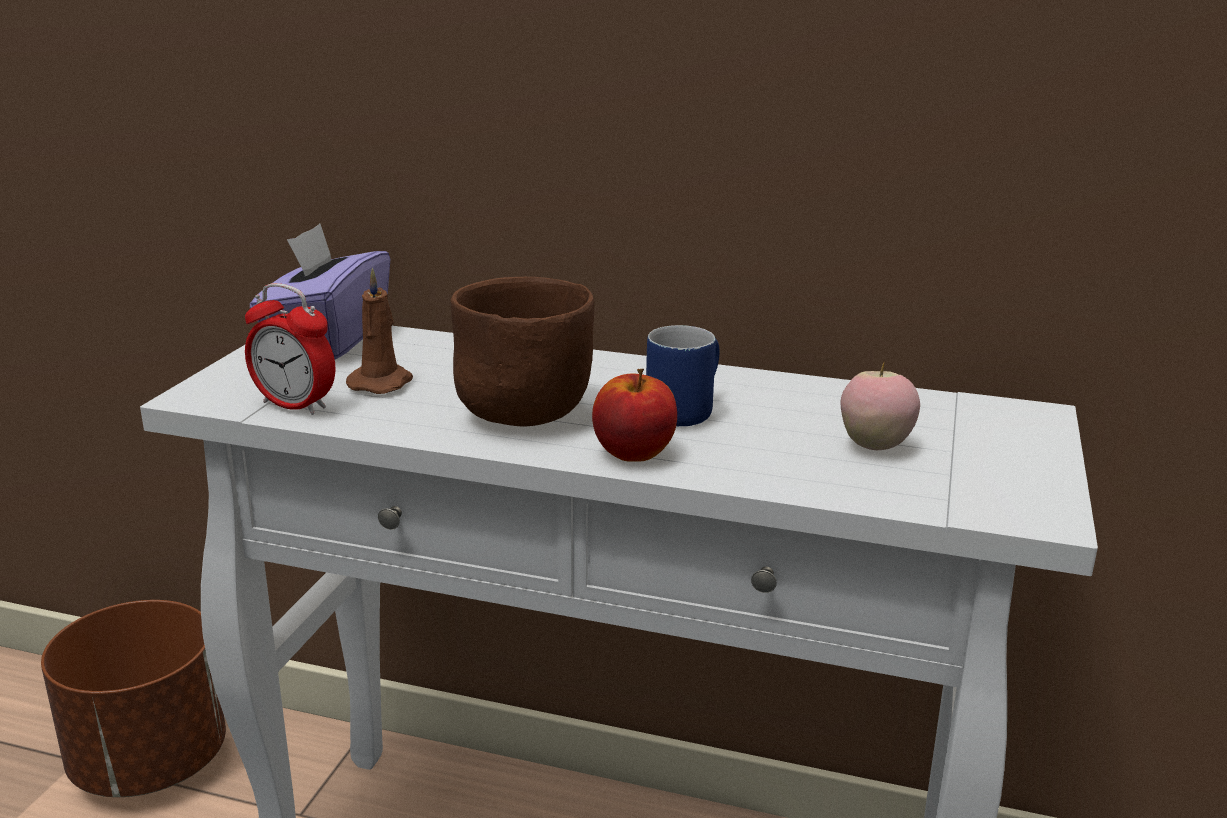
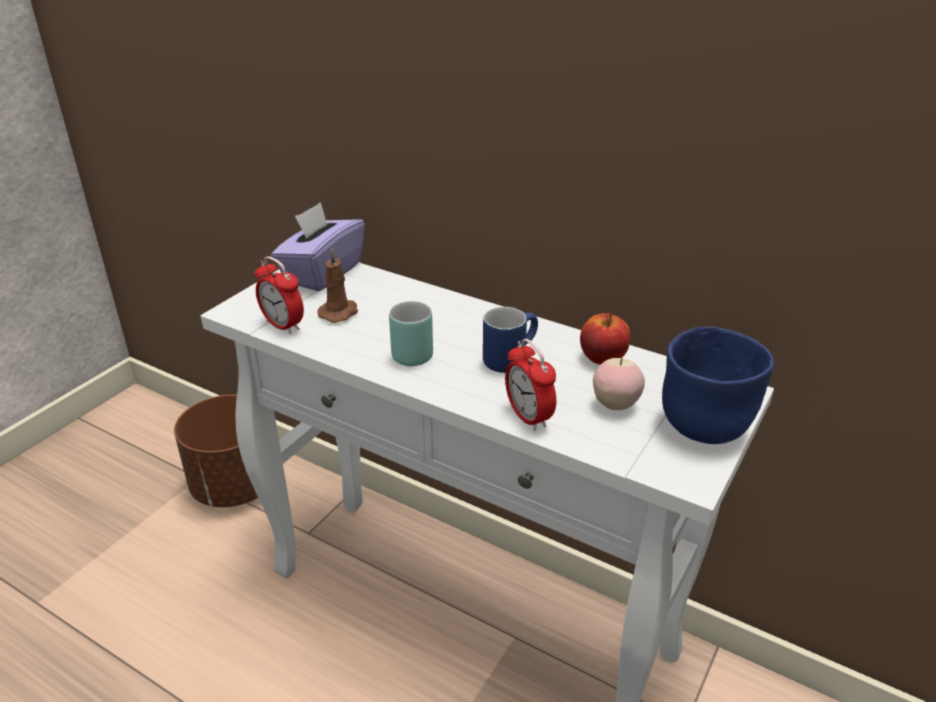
camera: 15 degrees right, 10 degrees up
(526, 416) = (411, 351): brown bowl -> turquoise mug
(633, 453) = (461, 390): apple -> apple (602, 358)
(757, 474) = (528, 417): none -> alarm clock
(1016, 454) = (705, 425): none -> blue bowl

